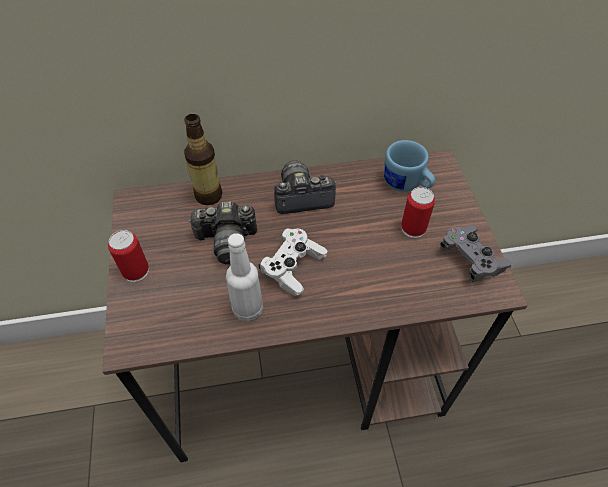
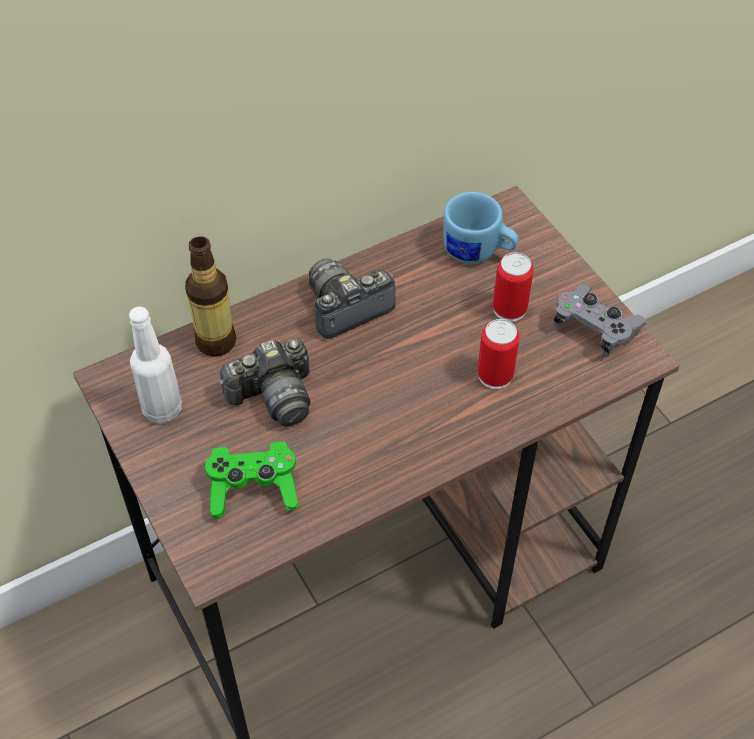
camera: 20 degrees left, 0 degrees up
(136, 271) = (169, 472): can -> can (495, 375)
(182, 300) = (253, 489): none -> green game controller
(248, 309) = (344, 473): white bottle -> white bottle (162, 409)
(293, 267) = (378, 404): white game controller -> none

